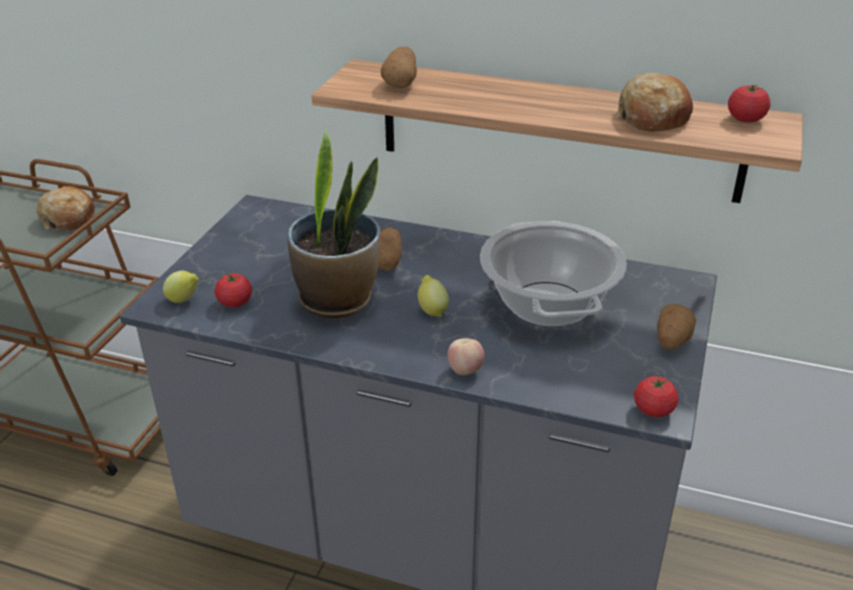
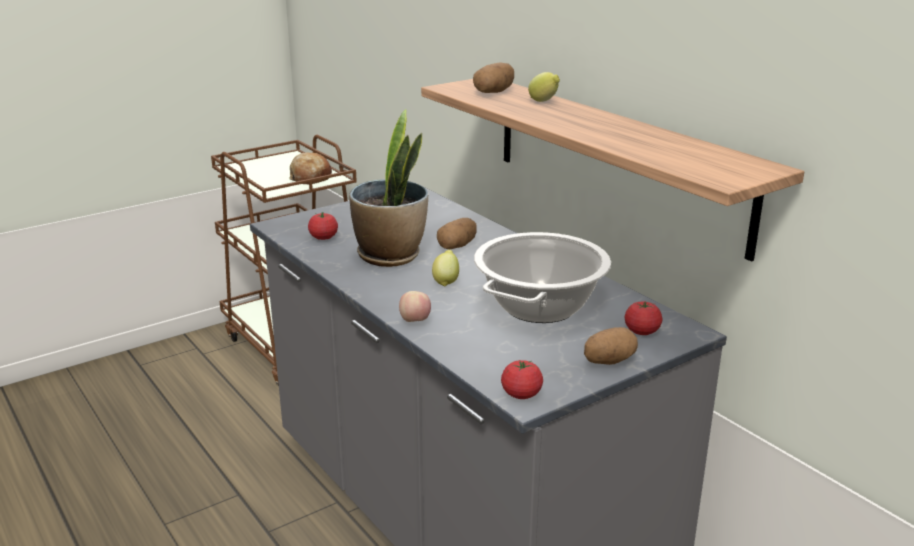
camera: 35 degrees right, 10 degrees down
(184, 300) = (296, 227): lemon -> lemon (544, 102)
(652, 118) = (650, 144): bread -> none
(745, 119) = (735, 162): tomato -> tomato (642, 331)

